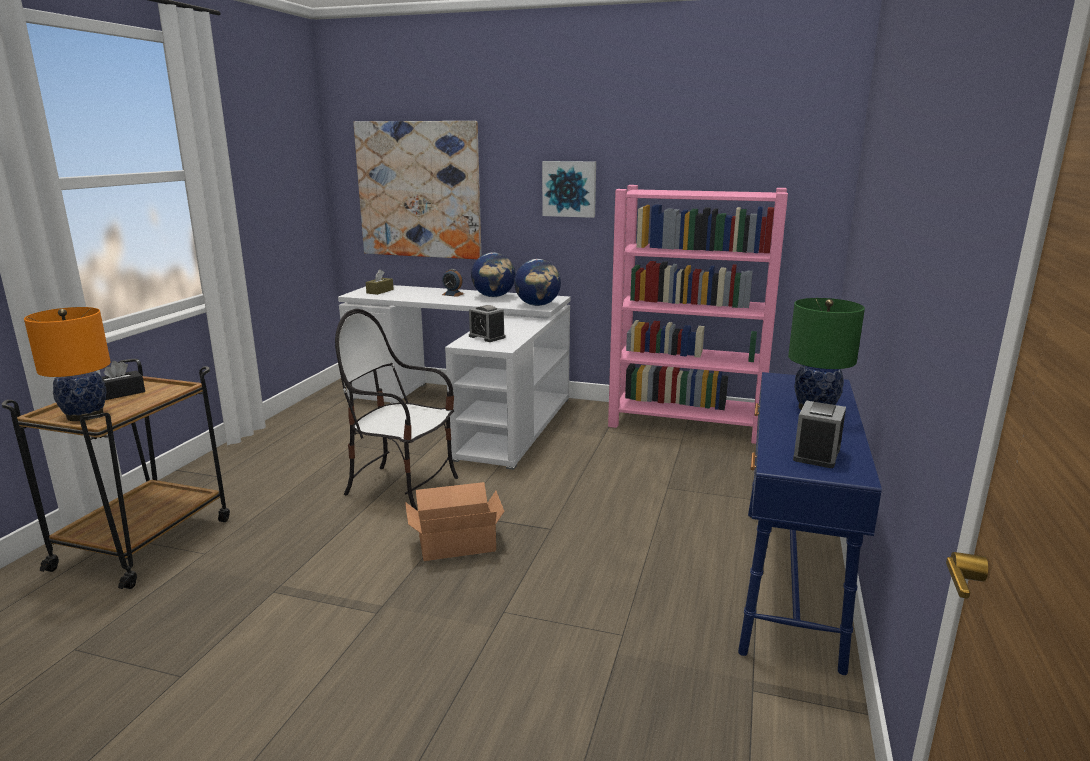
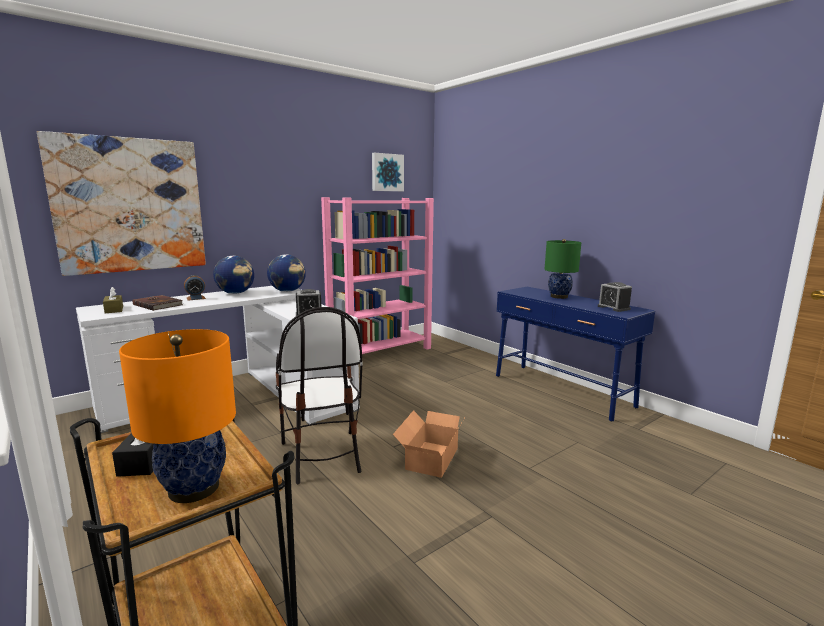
camera: 55 degrees left, 5 degrees down
(402, 488) = (322, 455): chair -> chair turned 75 degrees counterclockwise
(413, 294) = (158, 304): none -> brown book
(569, 189) = (277, 201): picture -> picture (387, 172)

